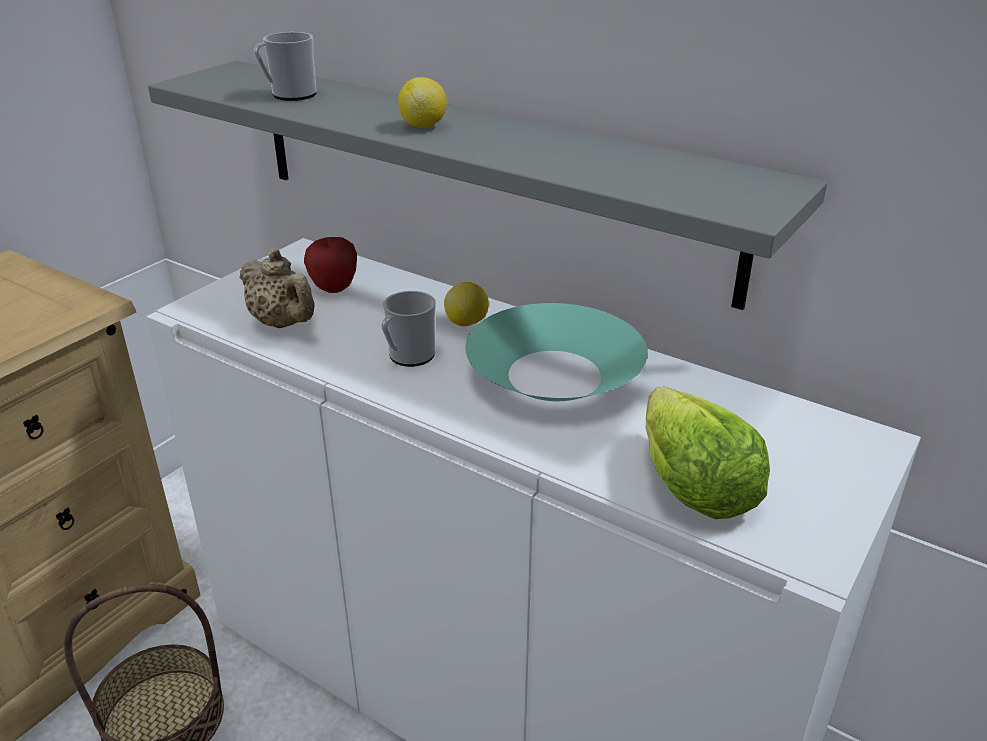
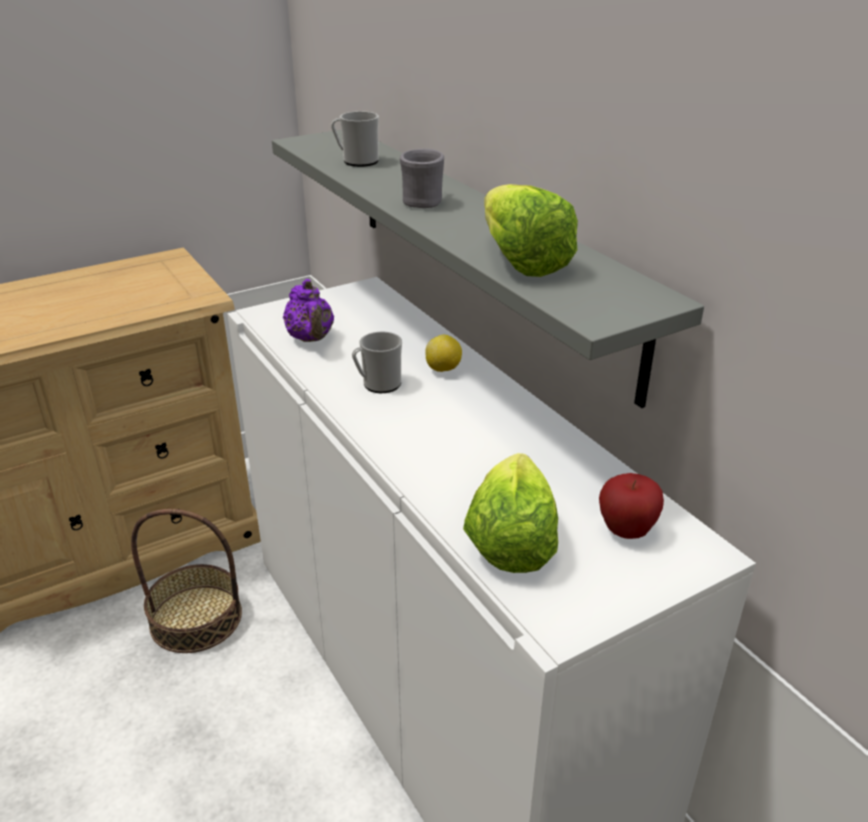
camera: 25 degrees right, 0 degrees up
(283, 323) = (311, 339): beige teapot -> purple teapot
(334, 288) = (367, 320): apple -> apple (626, 531)
(423, 126) = (424, 201): lemon -> grey mug
(554, 374) = (477, 425): turquoise bowl -> none
(599, 168) = (518, 258): none -> lettuce

